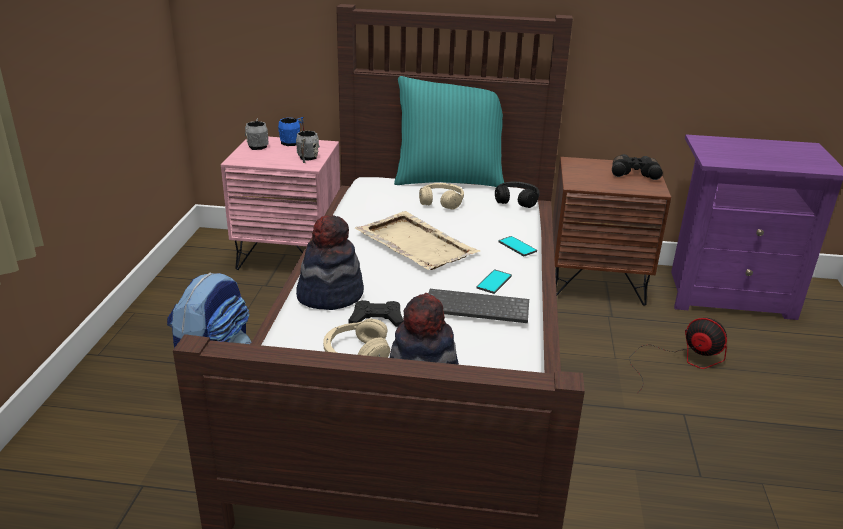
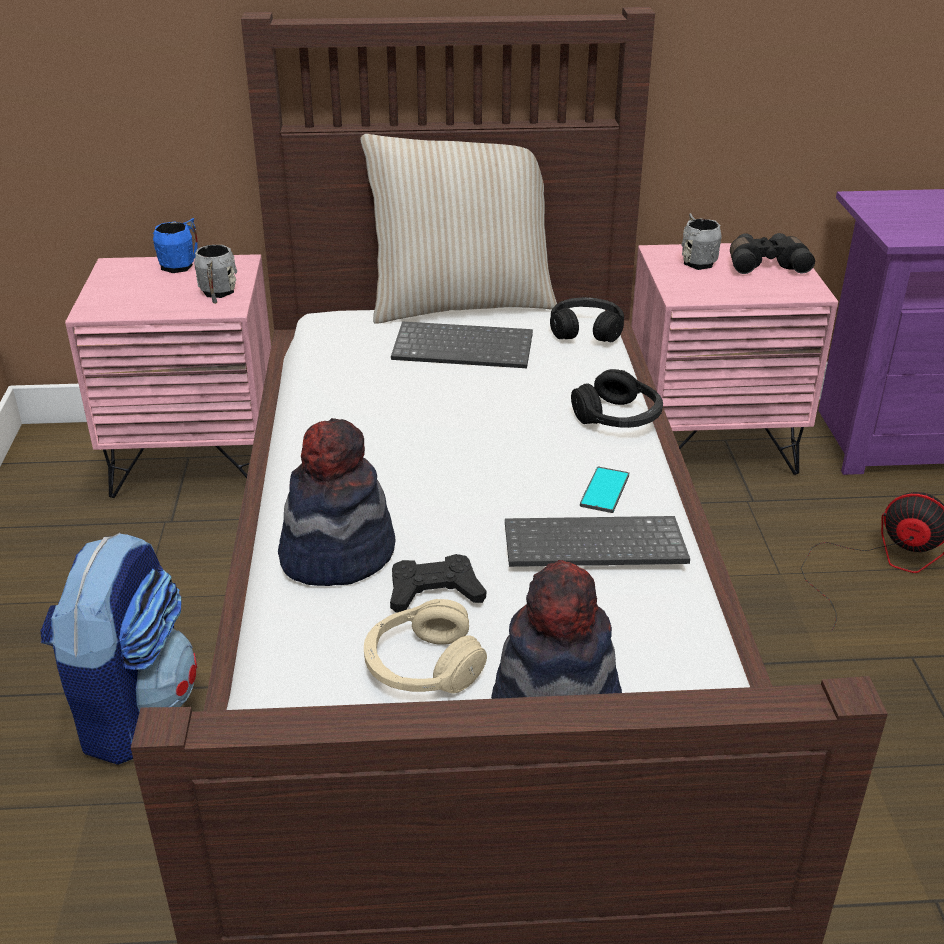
camera: 10 degrees left, 5 degrees up
(258, 146) = (121, 278): grey mug -> grey mug (696, 261)
(415, 243) = (448, 433): beige tray -> none
(441, 202) = (465, 348): beige headphones -> keyboard
(449, 180) = (461, 303): turquoise pillow -> beige pillow
(517, 247) = (618, 418): phone -> black headphones
(595, 281) = (710, 442): brown nightstand -> pink nightstand

